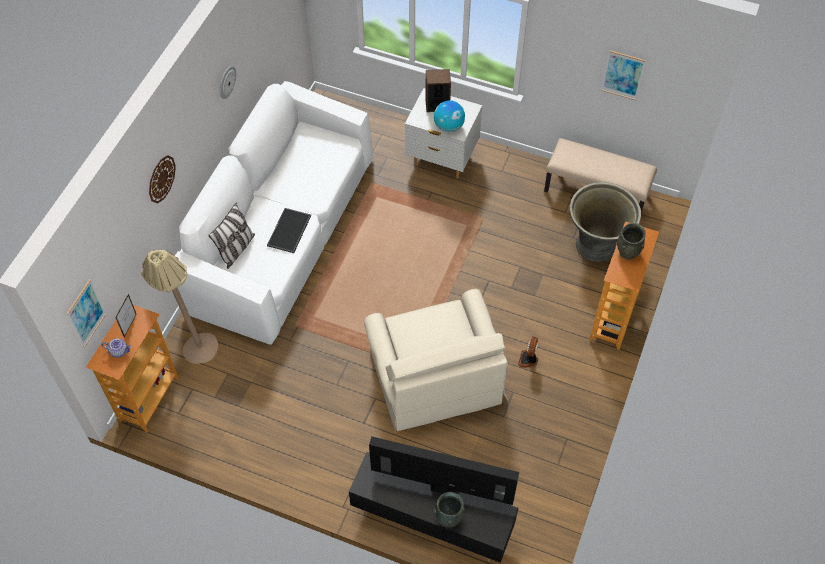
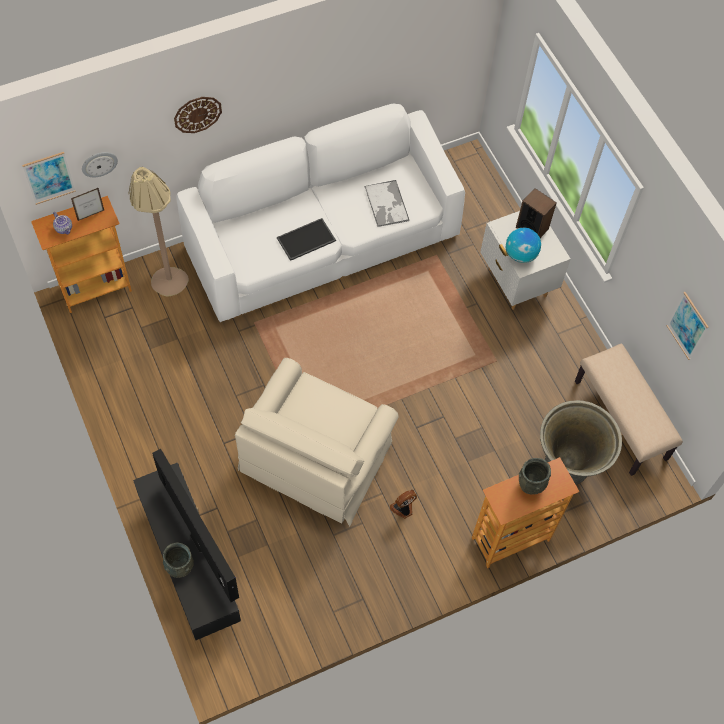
camera: 40 degrees right, 5 degrees up
(226, 81) = (331, 72): wall clock -> wall clock (99, 163)
(236, 249) = (252, 222): pillow -> none
(319, 165) = (387, 204): none -> tray

